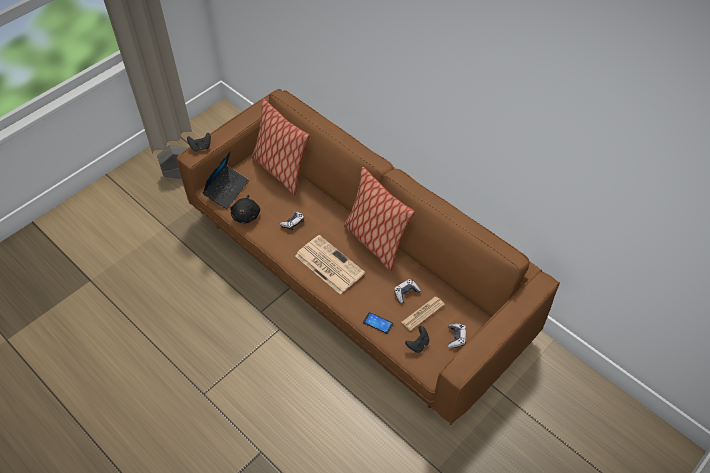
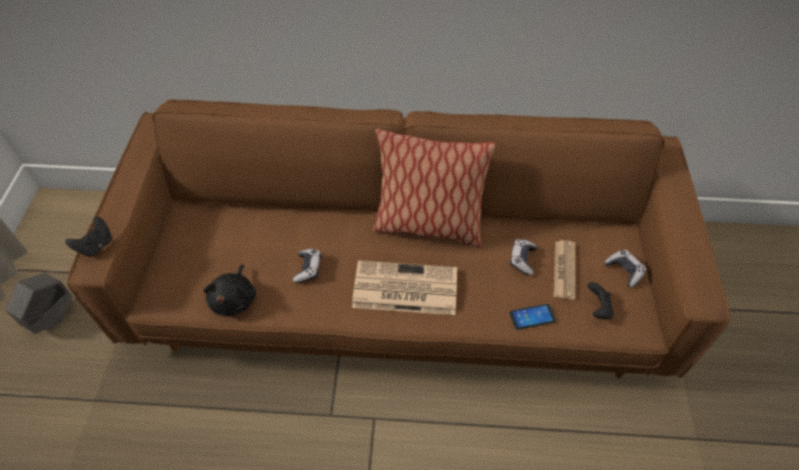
camera: 40 degrees left, 0 degrees up
(226, 190) = (174, 285): laptop -> none
(246, 215) = (235, 299): black plush toy -> black plush toy turned 45 degrees clockwise
(280, 170) = (227, 216): pillow -> none

